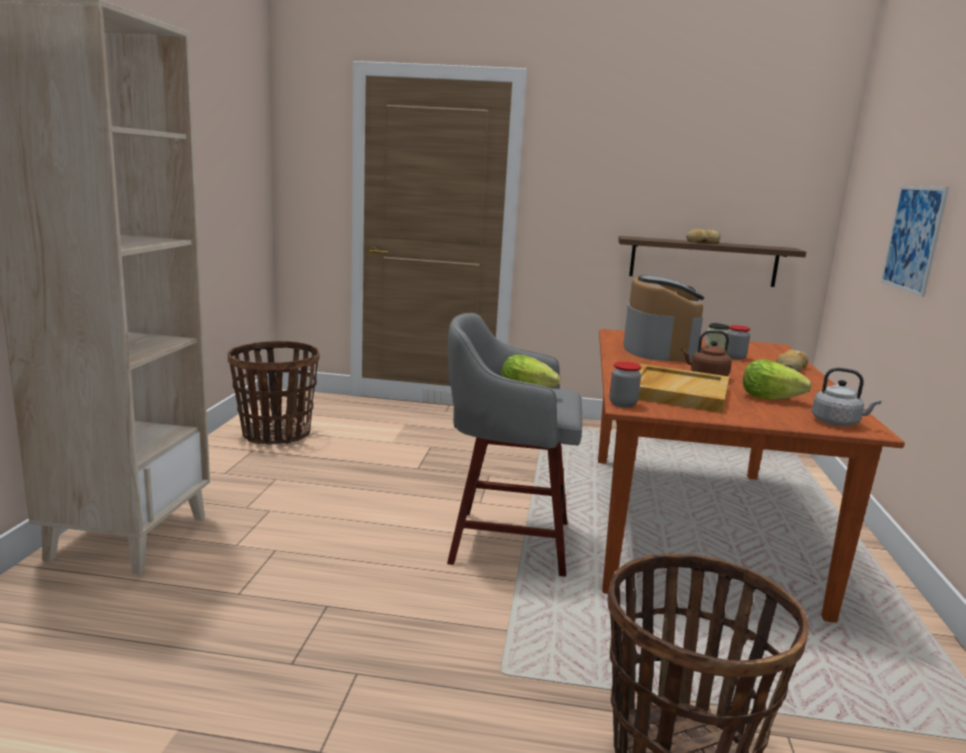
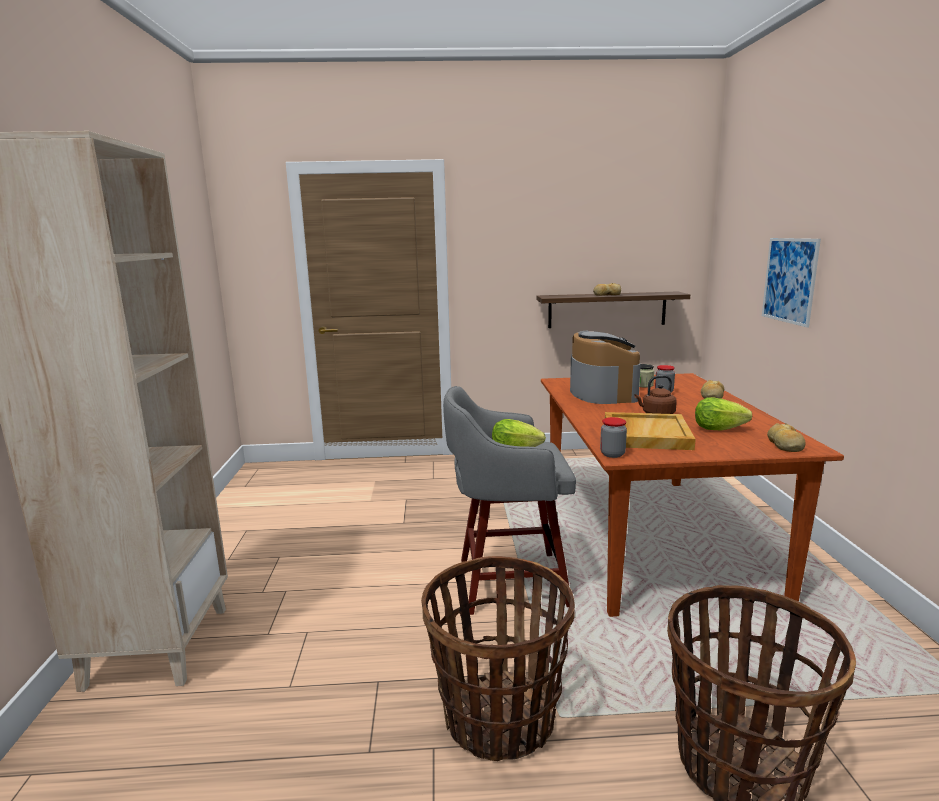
camera: 10 degrees left, 0 degrees up
(276, 434) = (262, 510): basket -> basket (499, 719)
(838, 423) = (785, 445): grey kettle -> bread

